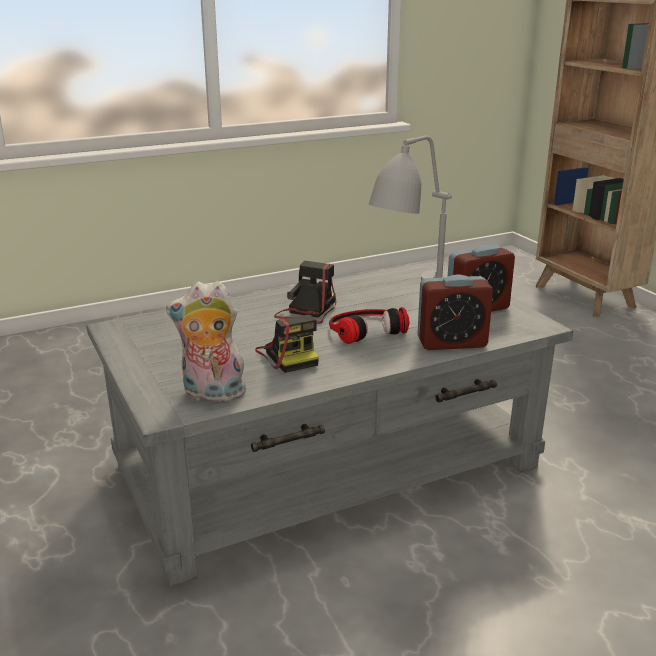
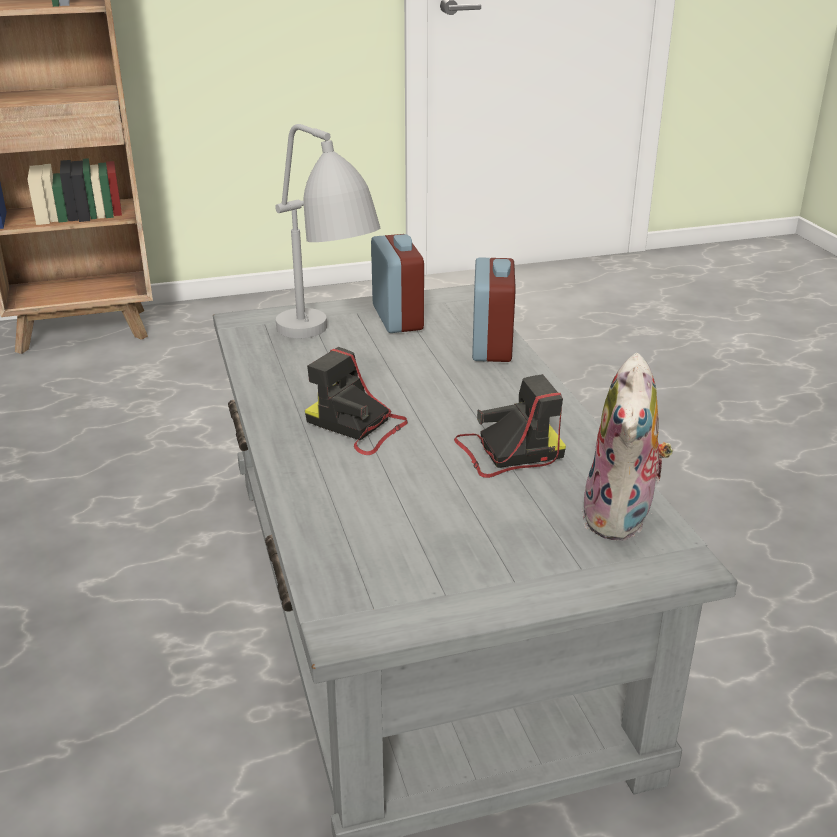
camera: 80 degrees left, 5 degrees up
(365, 329) = (435, 392): headphones -> none

